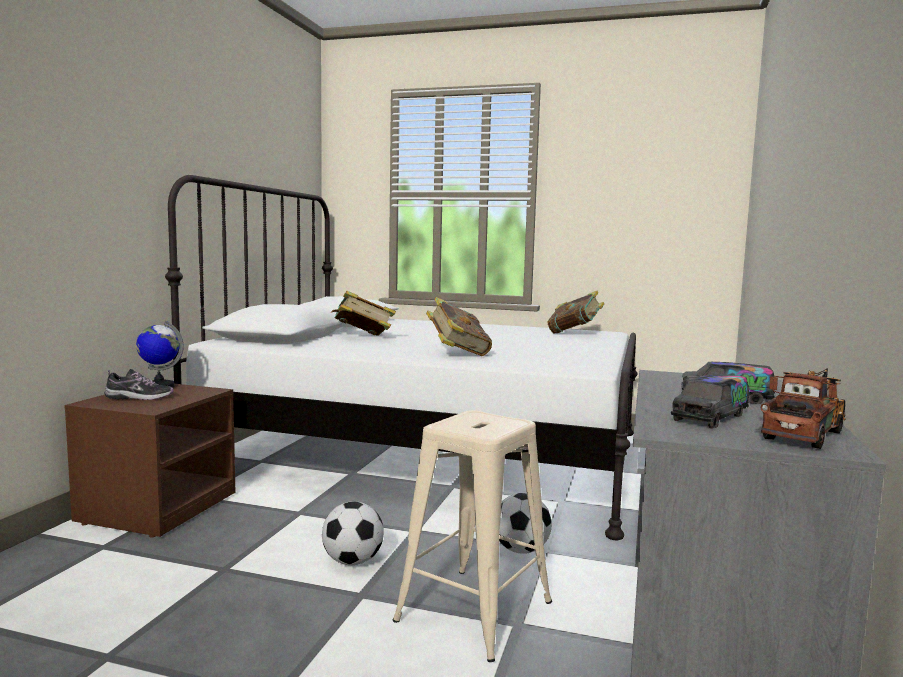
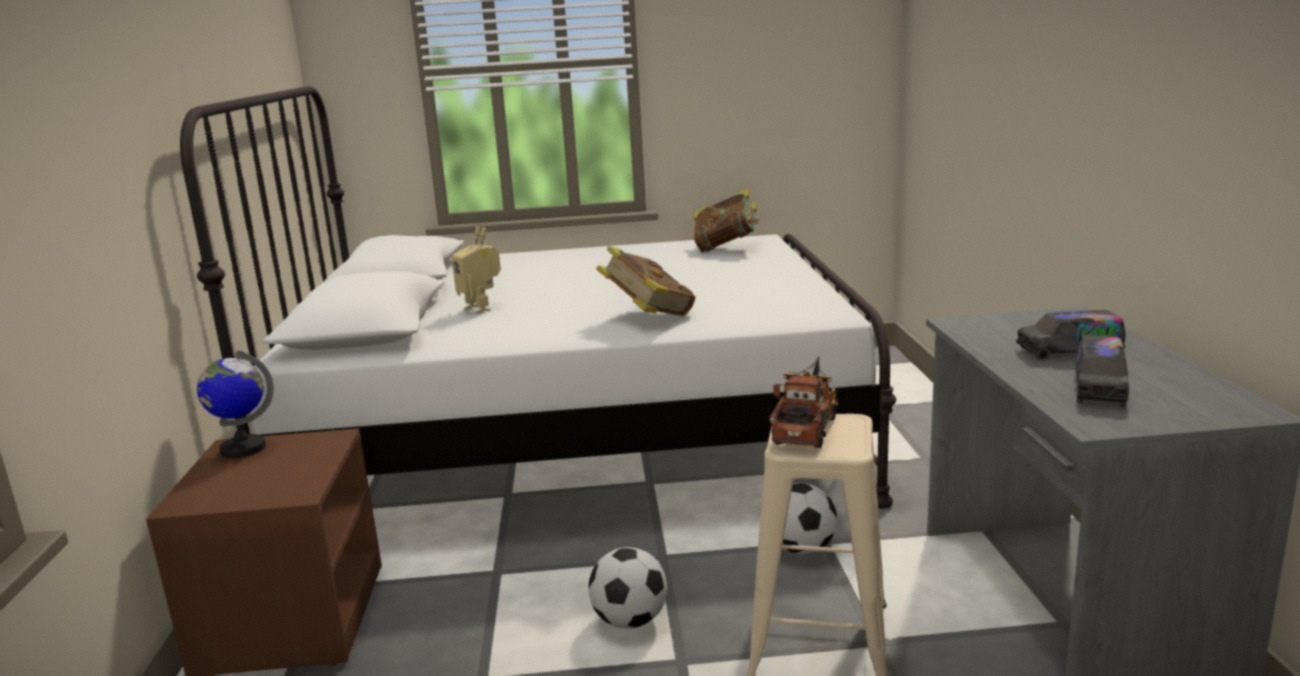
camera: 20 degrees left, 10 degrees up
(139, 397) = (244, 476): shoe -> none
(362, 338) = (481, 308): book -> toy robot
(805, 433) = (1203, 393): toy truck -> toy truck (807, 426)

